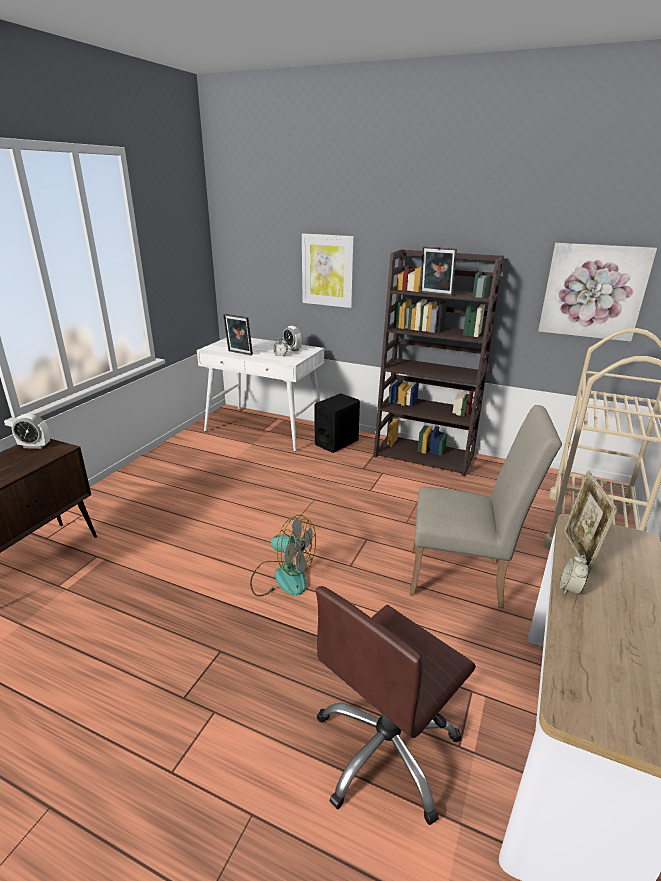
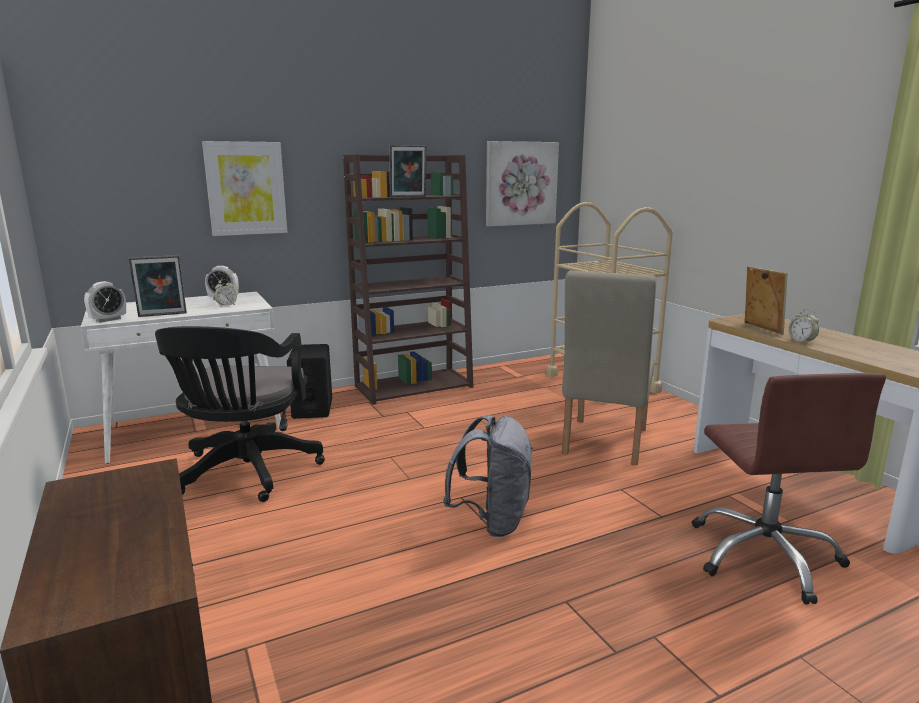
camera: 50 degrees left, 10 degrees down
(35, 446) = (89, 489): alarm clock -> alarm clock (108, 320)
(238, 468) = (246, 473): none -> black office chair
(282, 577) = (492, 521): fan -> grey backpack
(464, 578) = (603, 444): beige chair -> beige chair turned 150 degrees clockwise
(579, 552) = (760, 329): picture frame -> picture frame turned 150 degrees counterclockwise

